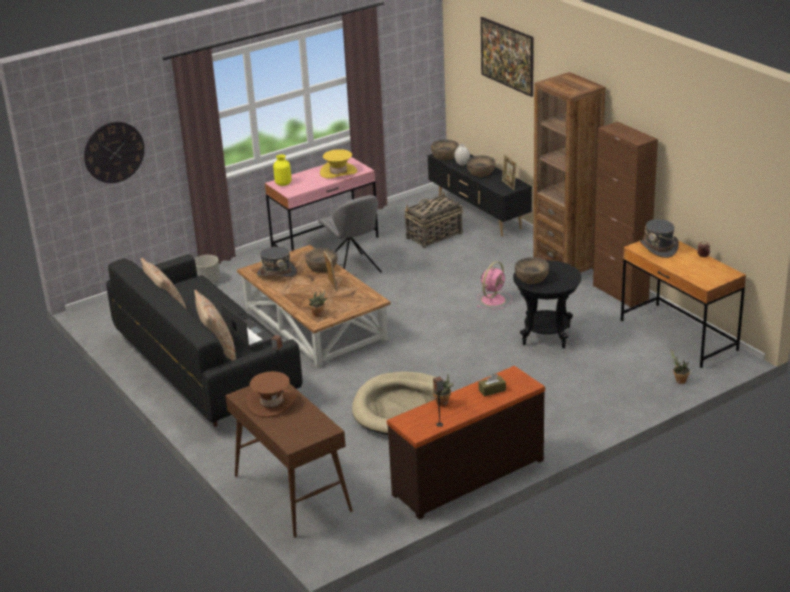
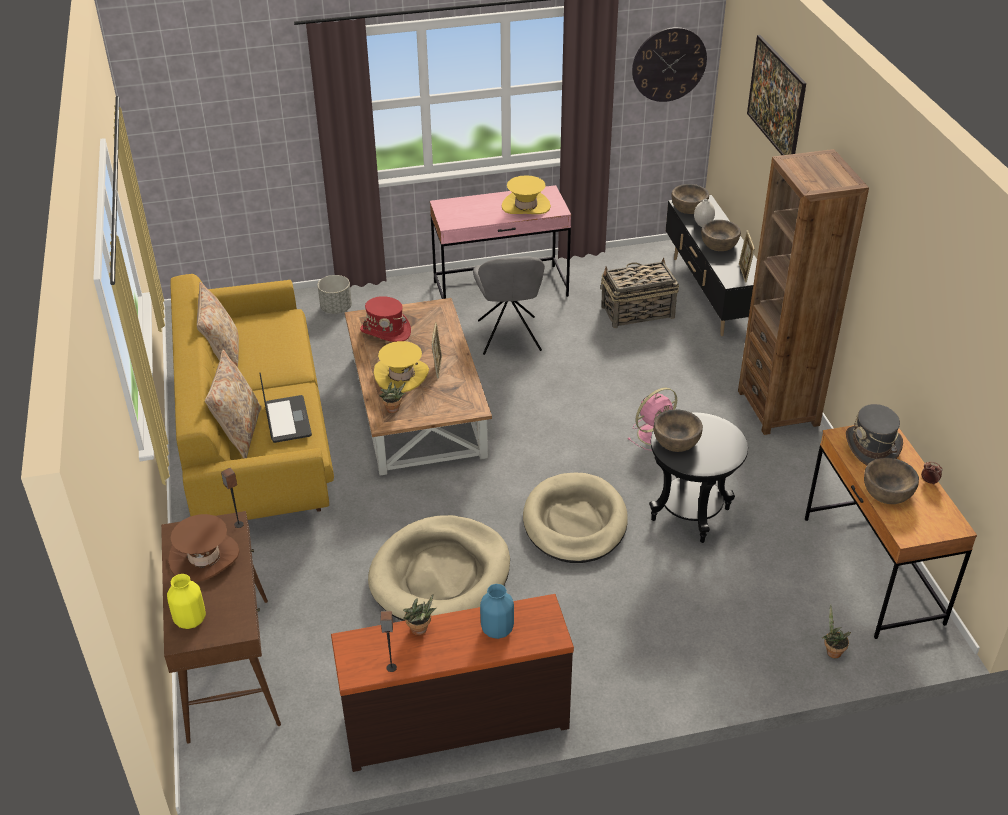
camera: 20 degrees right, 10 degrees up
(114, 152) = (227, 131): wall clock -> wall clock (669, 64)
(207, 367) = (257, 434): black sofa -> yellow sofa
(277, 273) = (386, 331): grey hat -> red hat
(283, 184) = (449, 207): yellow vase -> yellow vase (190, 620)
(309, 295) = (401, 375): none -> yellow hat
(322, 267) = (443, 336): brown bowl -> brown bowl (887, 491)
(473, 358) = (575, 522): none -> beige dog bed
(492, 390) = (497, 629): brown tissue box -> blue vase
(620, 293) = (829, 472): brown cabinet -> none

